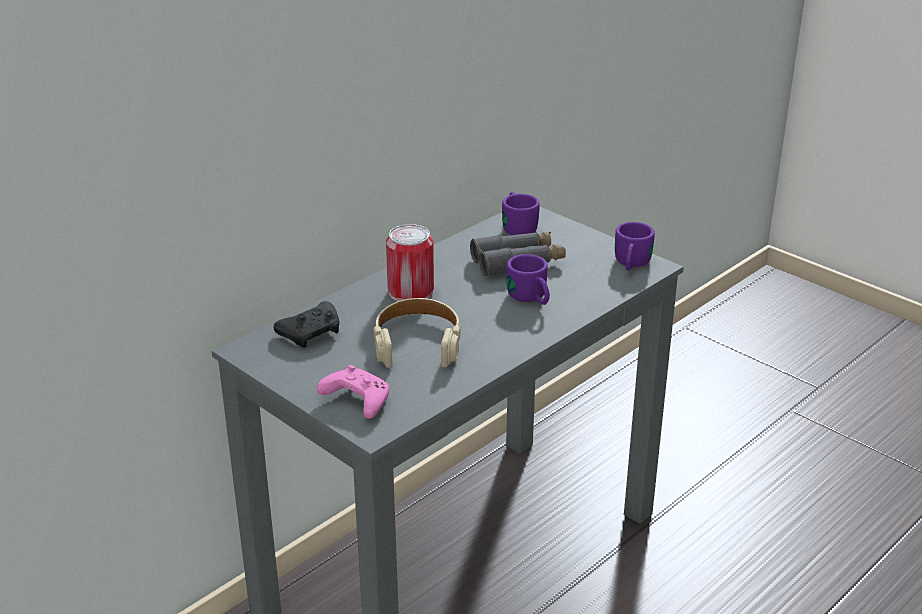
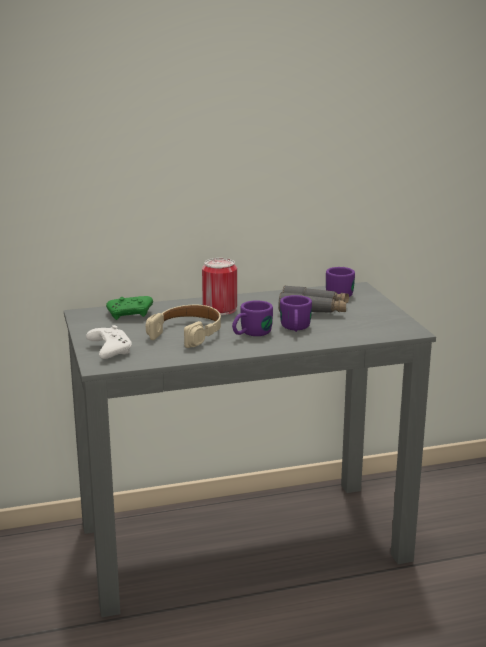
camera: 30 degrees right, 10 degrees down
(312, 333) = (130, 314): black game controller -> green game controller
(356, 401) = (109, 350): pink game controller -> white game controller
(631, 265) = (395, 327): purple mug -> purple mug (250, 334)

